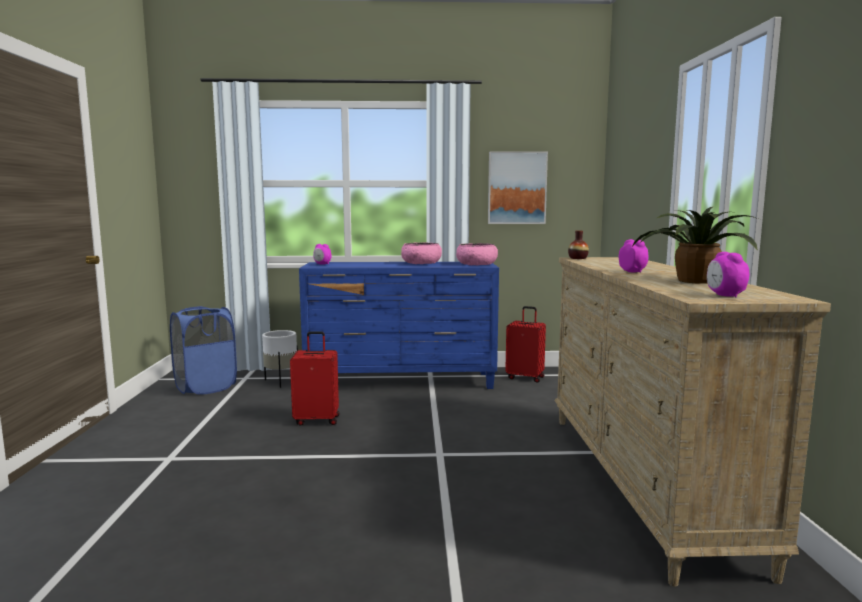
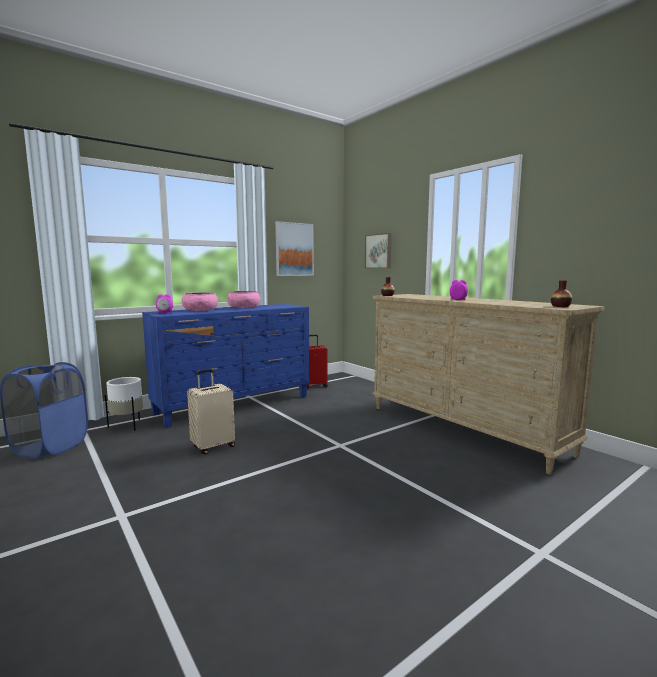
camera: 35 degrees left, 0 degrees up
(317, 420) = (213, 446): red suitcase -> beige suitcase
(476, 264) = (286, 306): pink bowl -> pink bowl (200, 310)
(630, 189) = (379, 251): none -> picture
(692, 281) = (508, 302): potted plant -> none
(725, 296) = (560, 306): alarm clock -> vase

